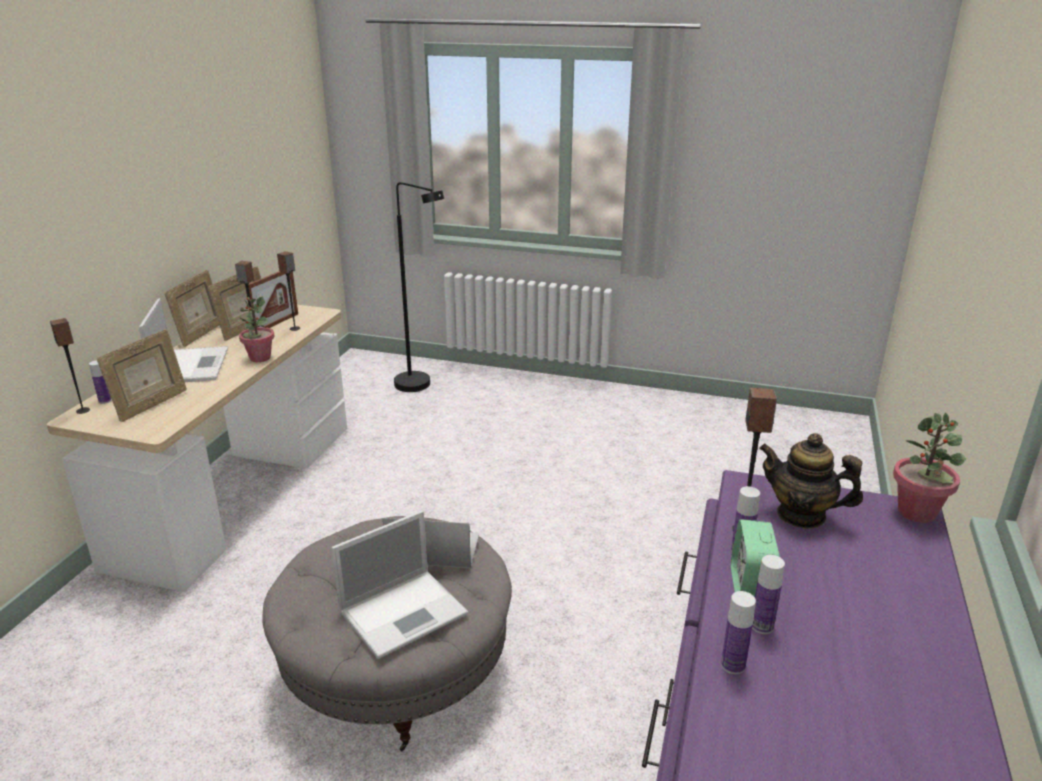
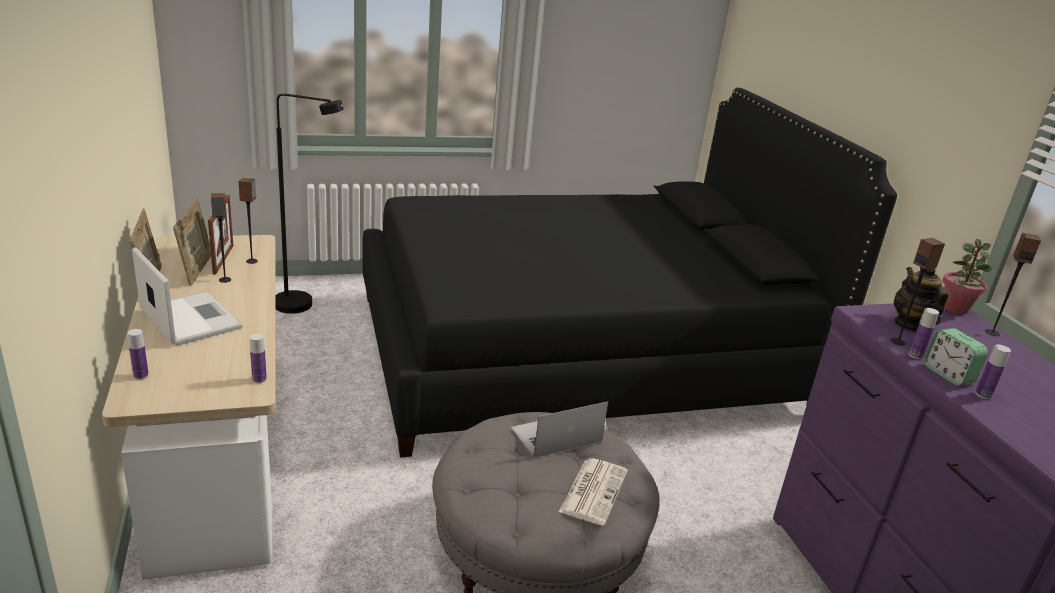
camera: 35 degrees left, 0 degrees up
(83, 410) = (129, 391): speaker -> speaker (992, 332)
(151, 406) = (207, 369): picture frame -> none
(260, 358) = (257, 297): potted plant -> none
(405, 611) = (593, 490): laptop -> newspaper
(639, 487) = (578, 353): none -> black bed
(733, 665) = (1002, 421): bottle -> bottle (259, 379)
(801, 515) = (910, 324): teapot -> teapot turned 90 degrees clockwise

